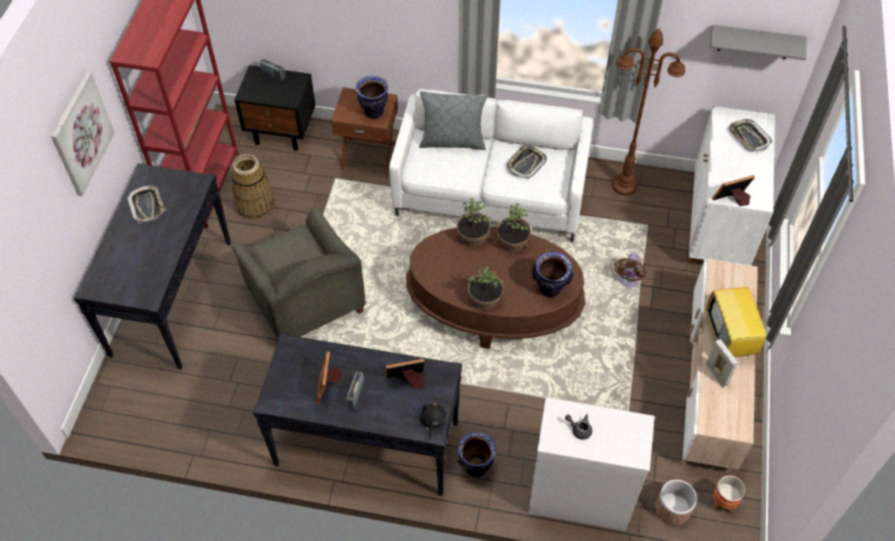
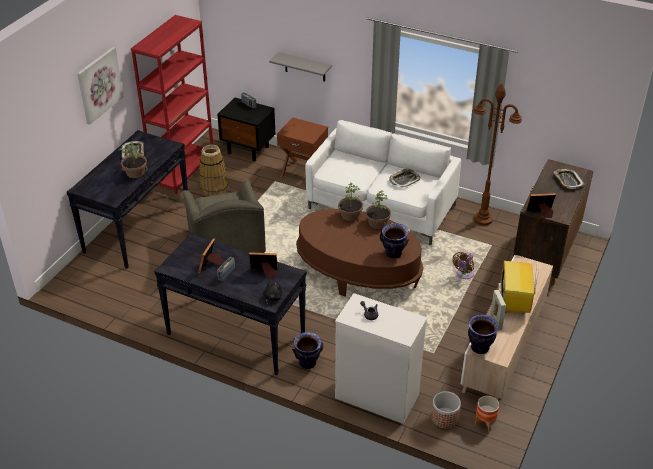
camera: 15 degrees right, 15 degrees down
(373, 112) = (307, 133): vase -> vase (479, 348)
(453, 140) = (357, 159): grey pillow -> none
(485, 299) = (344, 251): potted plant -> potted plant (135, 173)
(717, 227) = (544, 256): white cabinet -> brown cabinet
(755, 42) = (576, 108): grey shelf -> grey shelf (305, 67)

